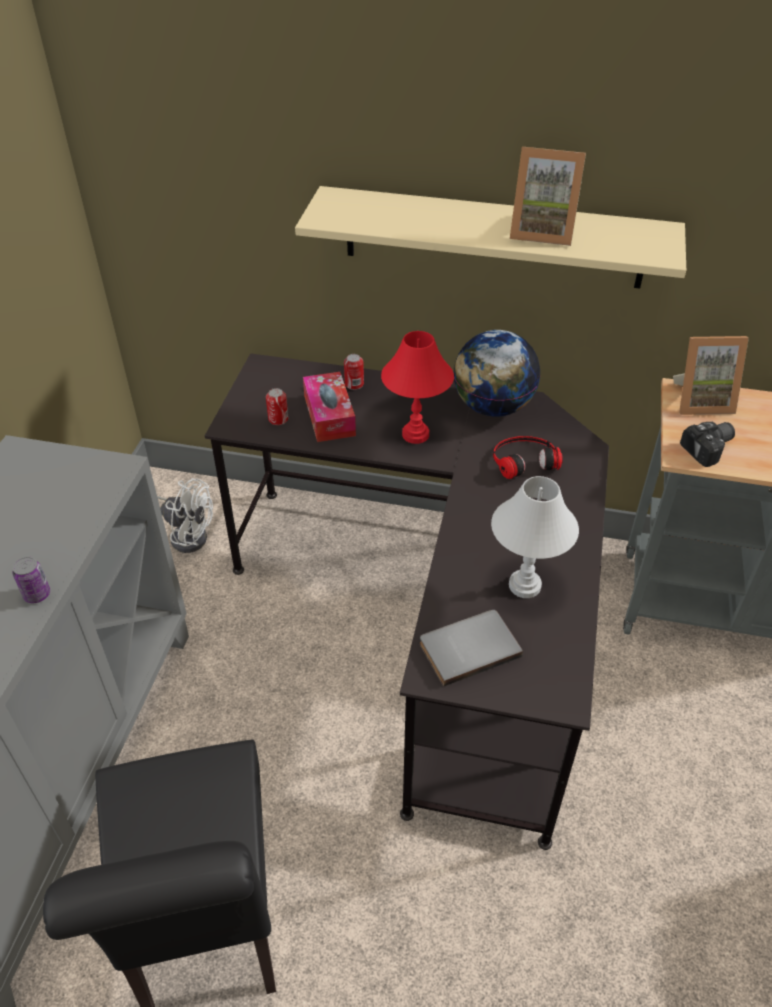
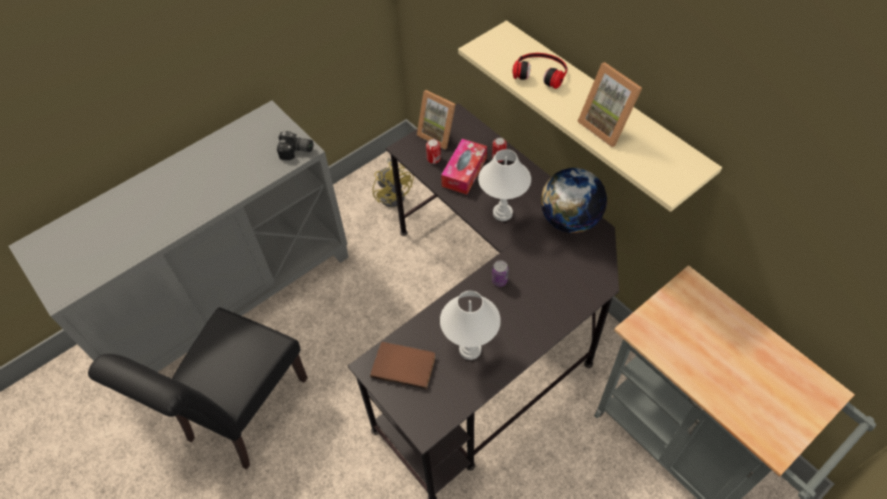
camera: 40 degrees right, 10 degrees up
(37, 594) = (213, 205): can -> can (499, 280)
(187, 534) = (394, 194): white fan -> yellow fan
(416, 435) = (503, 213): red table lamp -> white table lamp
(468, 647) = (404, 364): grey book -> brown book
(523, 459) = (552, 268): headphones -> headphones (540, 72)
(701, 401) = (696, 298): picture frame -> picture frame (439, 134)
(710, 449) = (661, 336): camera -> camera (296, 151)

